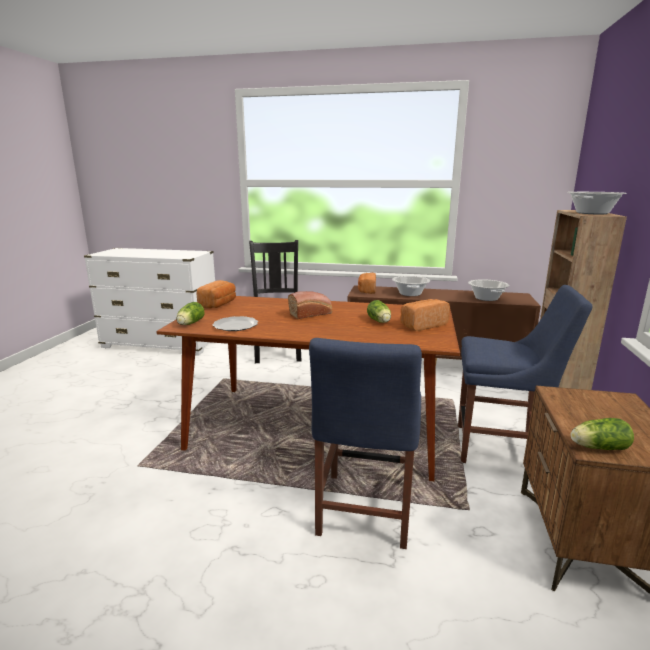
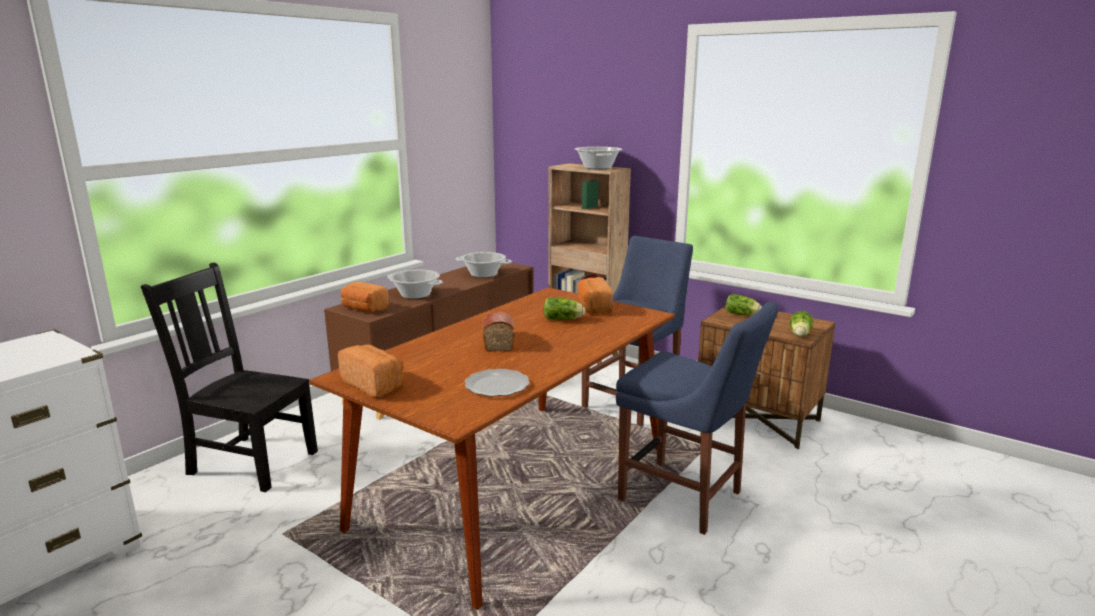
camera: 65 degrees left, 0 degrees up
(189, 324) = (452, 412): lettuce -> lettuce (743, 315)

